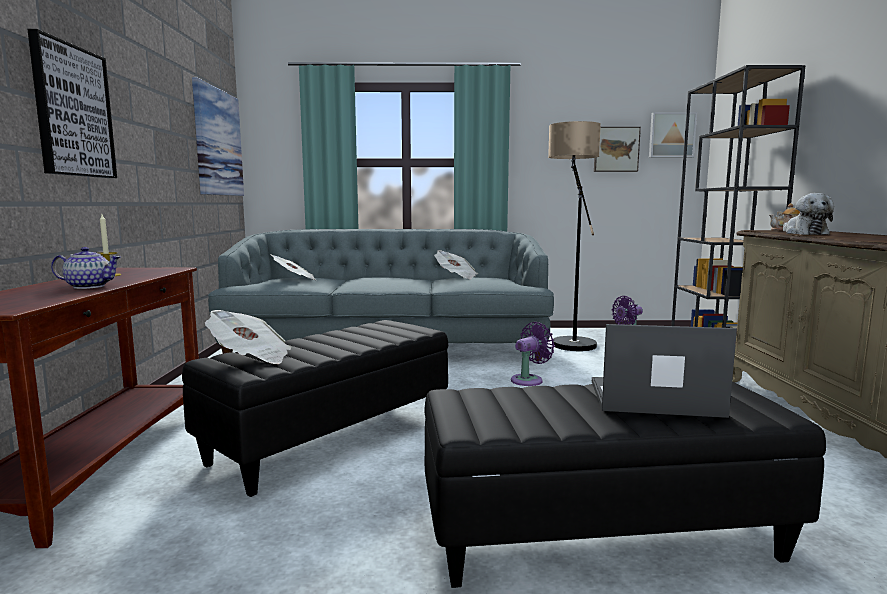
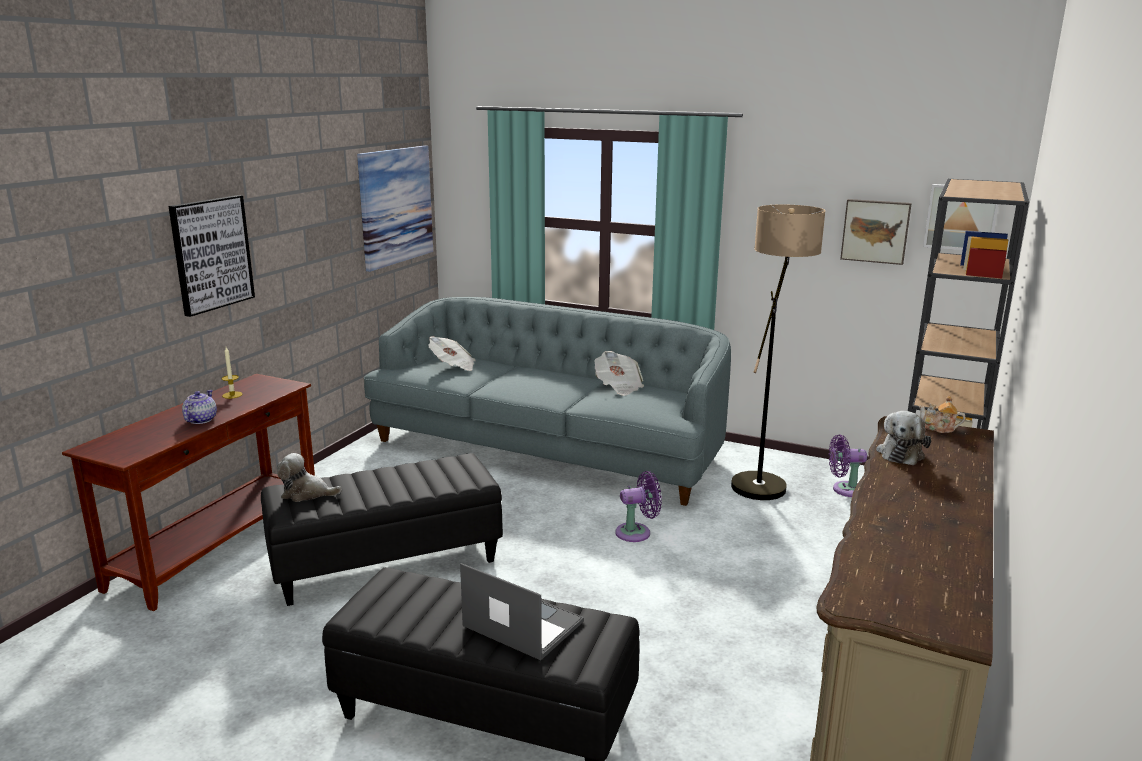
camera: 25 degrees right, 10 degrees up
(89, 286) = (200, 420): teapot -> teapot turned 105 degrees counterclockwise
(251, 357) = (306, 493): newspaper -> plush toy

